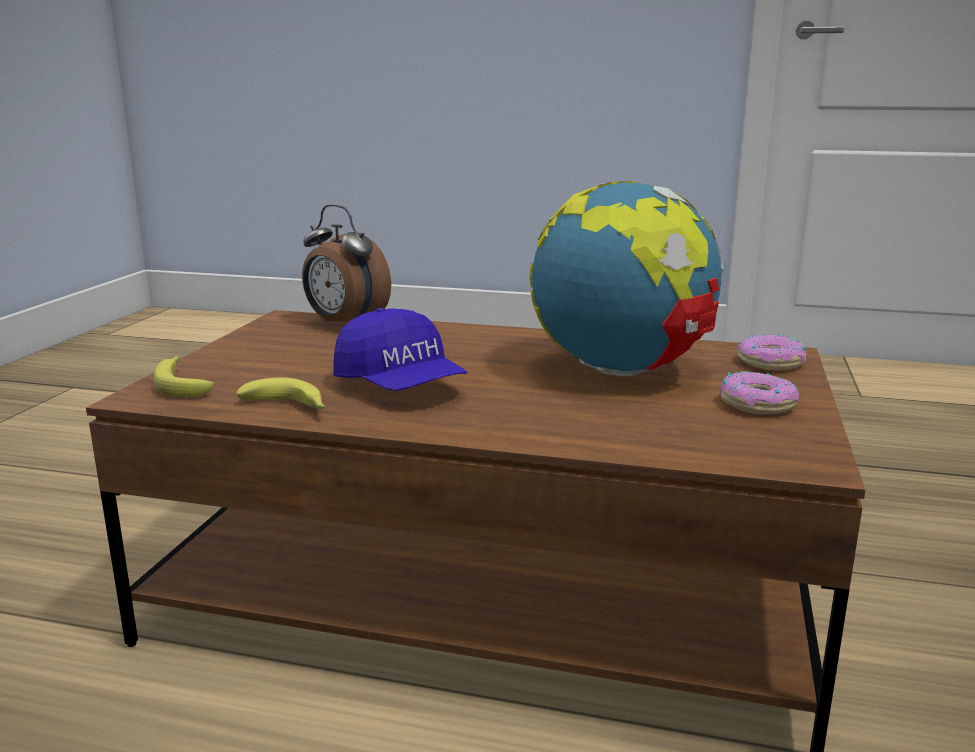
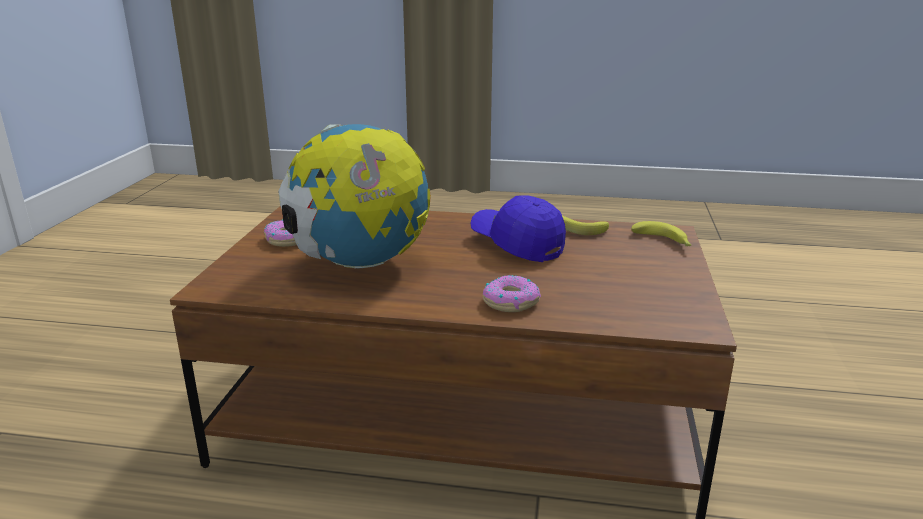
camera: 175 degrees right, 5 degrees up
(344, 324) = (622, 315): alarm clock -> none
(771, 363) = (236, 276): donut -> donut (510, 301)

